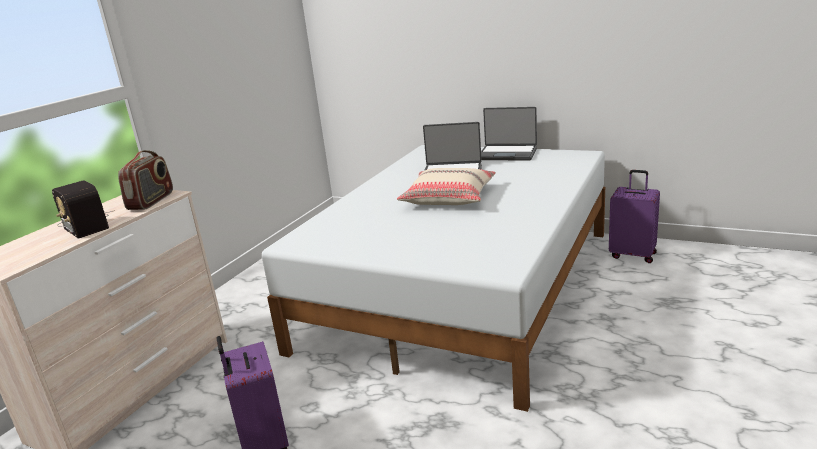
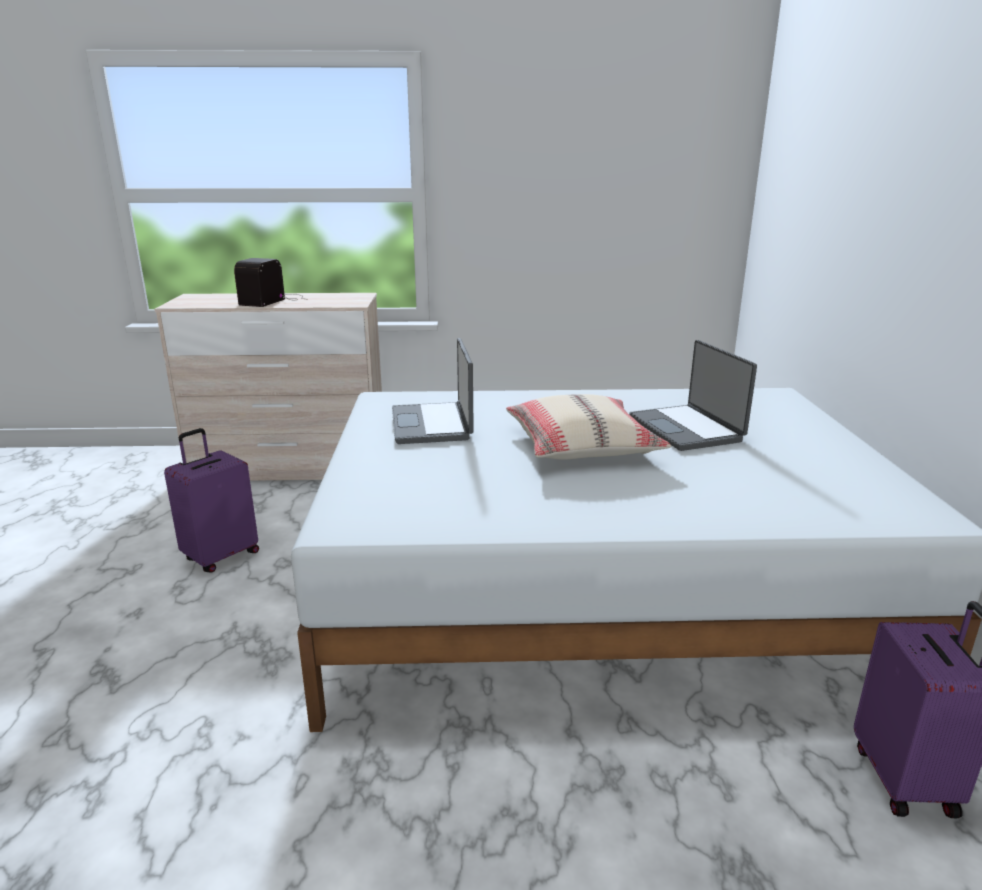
camera: 60 degrees right, 0 degrees up
(151, 201) = (335, 303): radio -> none
(507, 154) = (832, 451): laptop -> laptop (433, 425)

